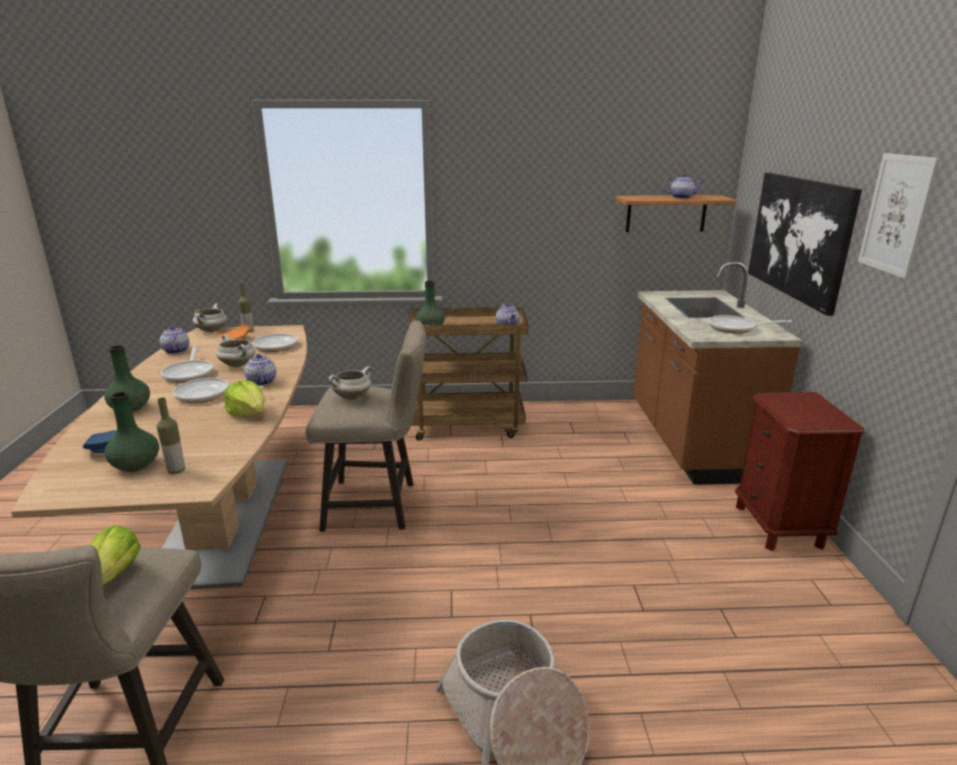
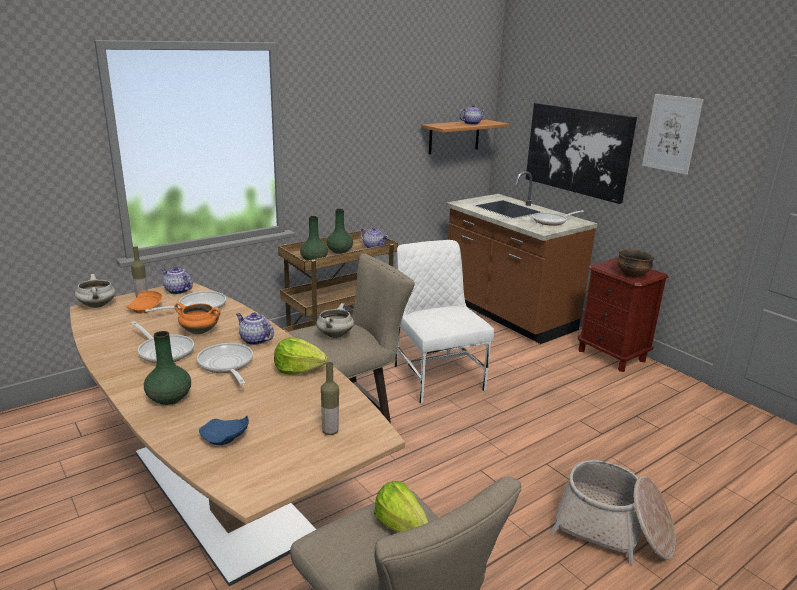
camera: 35 degrees left, 0 degrees up
(135, 465) = (284, 440): green vase -> green vase (339, 251)
(176, 350) = (98, 334): teapot -> teapot (177, 291)
(207, 395) = (226, 365): frying pan -> frying pan turned 90 degrees clockwise
(238, 365) = (200, 331): white cooking pot -> orange cooking pot
(524, 482) = (436, 377): none -> white chair
(800, 417) = (632, 275): none -> bowl

